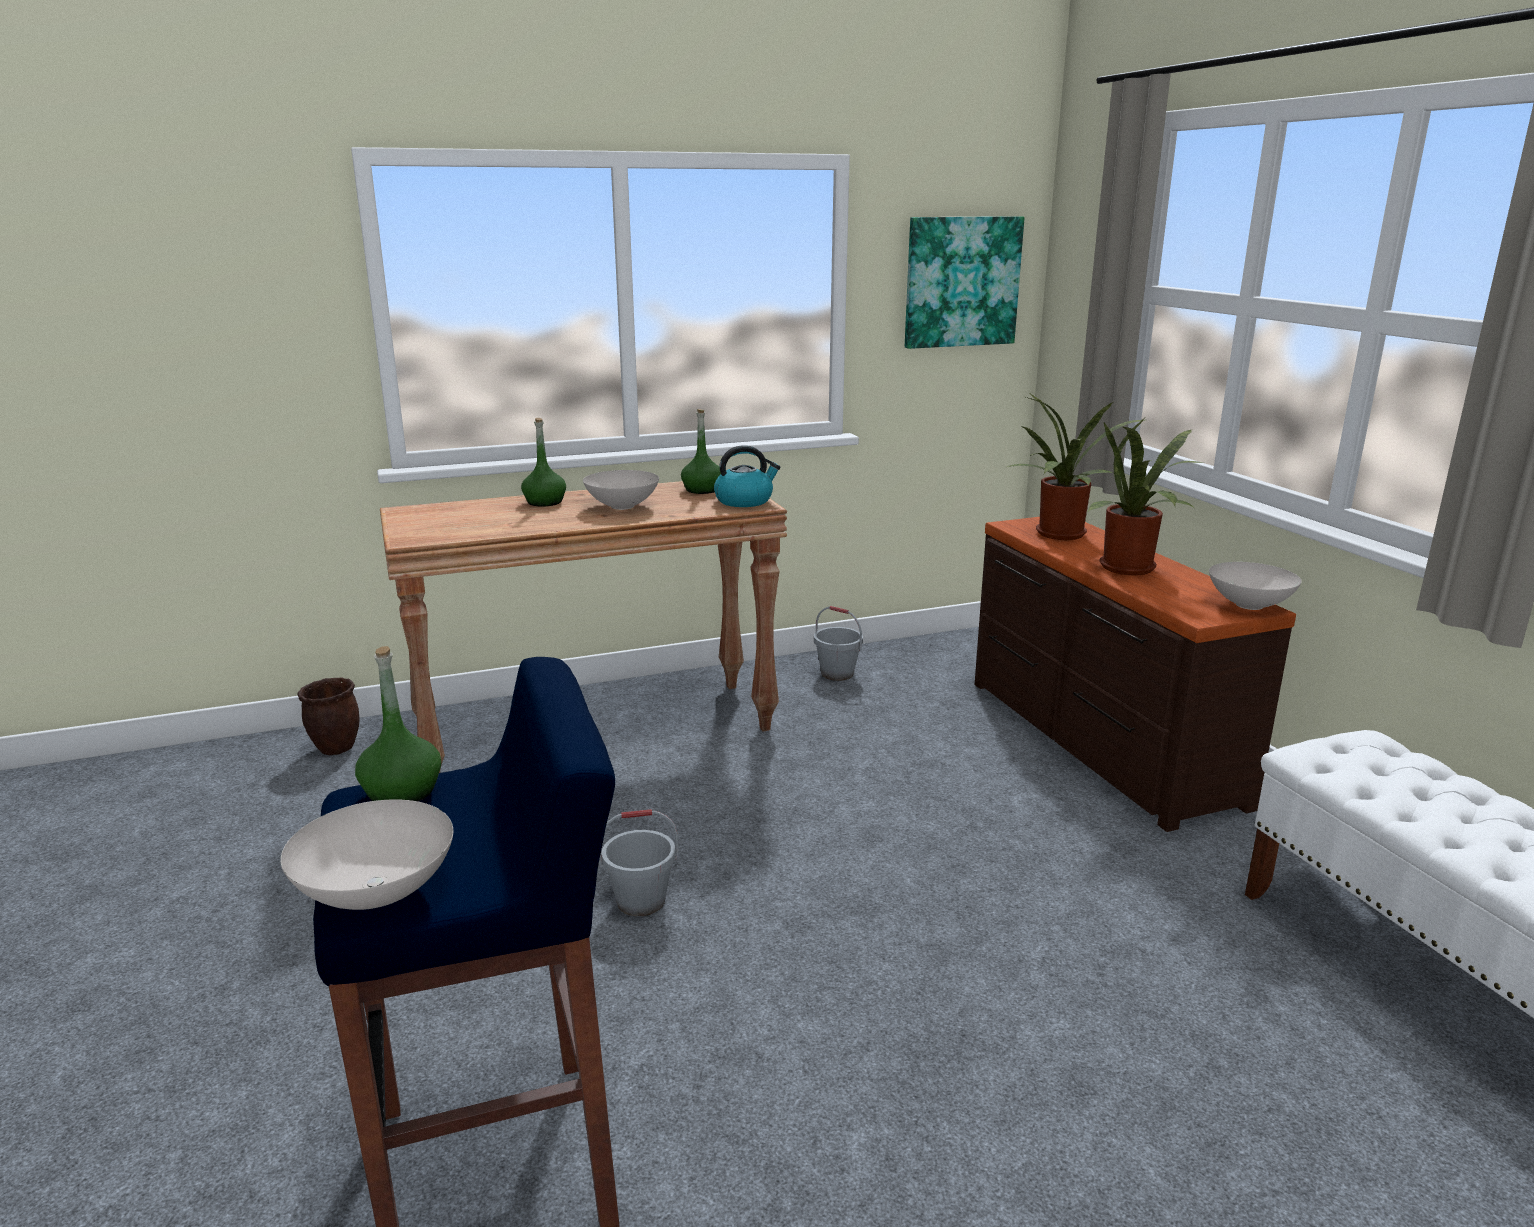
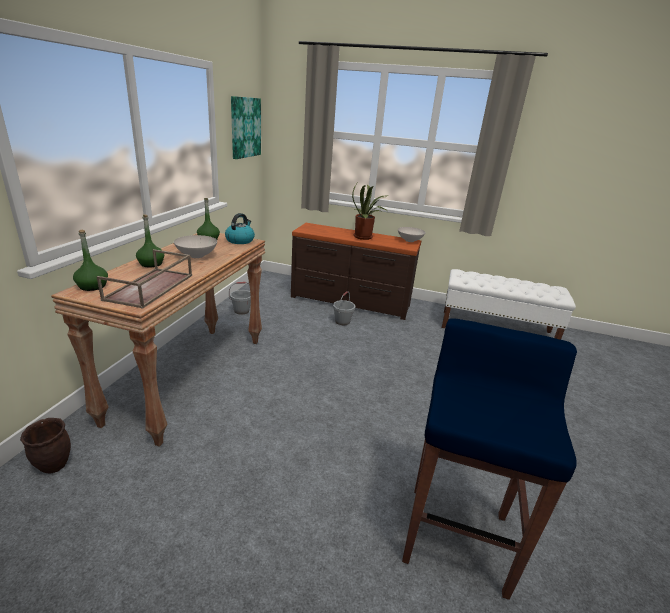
camera: 55 degrees left, 5 degrees up
(373, 894) = (547, 437): white bowl -> none
(402, 792) = (453, 404): green bottle -> green bottle (93, 286)
(469, 526) = (150, 287): none -> brown tray
(641, 901) = (332, 426): grey bucket -> grey bucket (342, 321)
(1060, 535) = (323, 230): potted plant -> none

